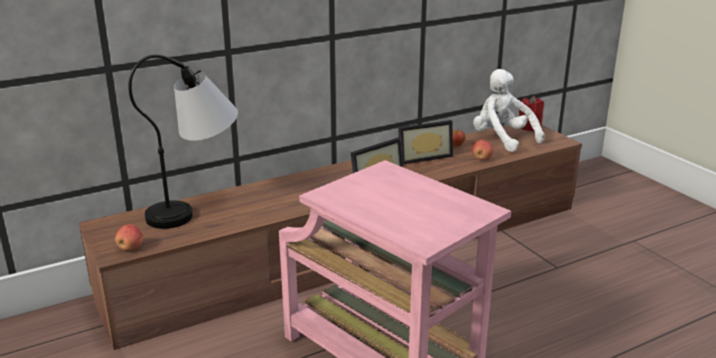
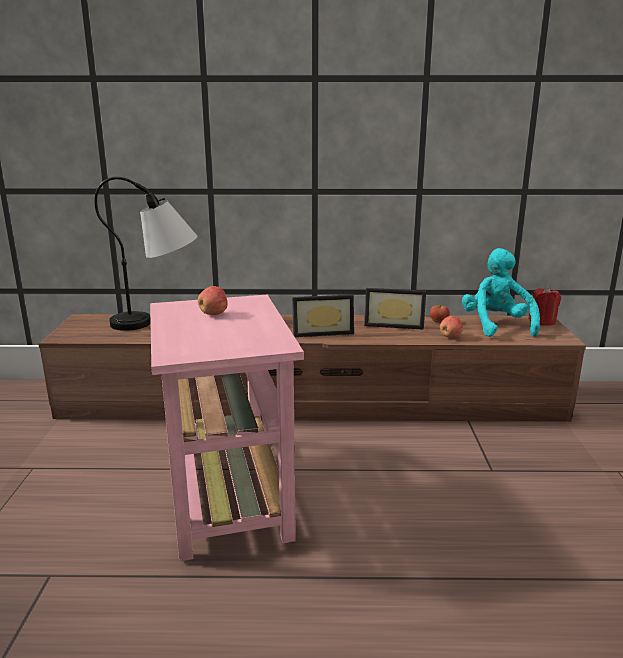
camera: 30 degrees right, 5 degrees down
(130, 248) = (75, 336): apple -> apple (214, 314)
(502, 139) = (496, 326): white plush toy -> turquoise plush toy

